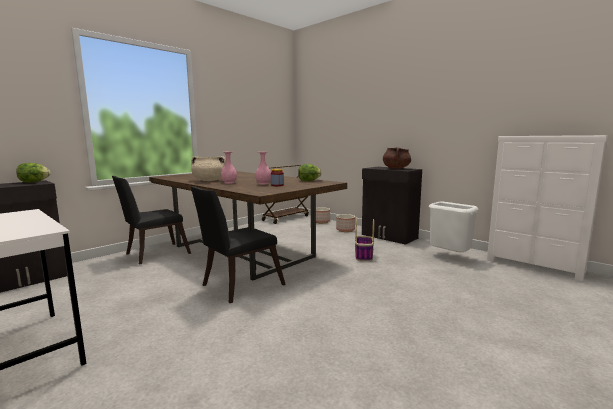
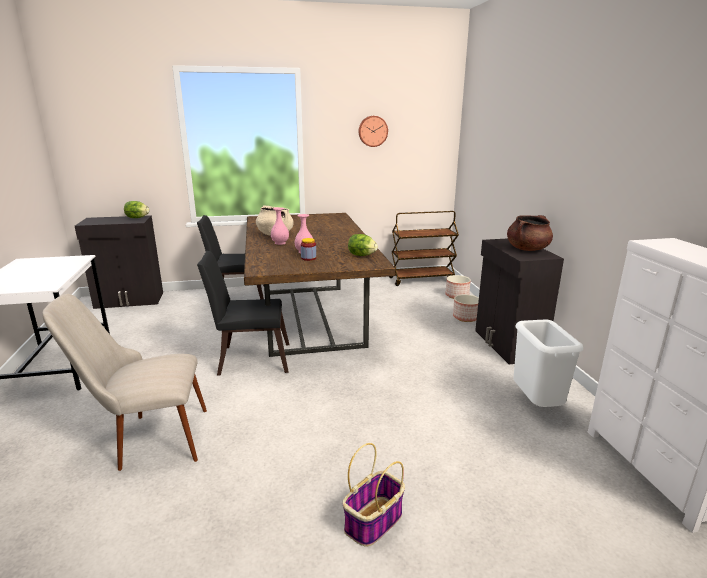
camera: 35 degrees right, 10 degrees up
(242, 367) = (147, 439): none -> beige chair
(244, 106) = (372, 131): none -> wall clock
(364, 256) = (423, 365): basket -> basket (373, 522)

